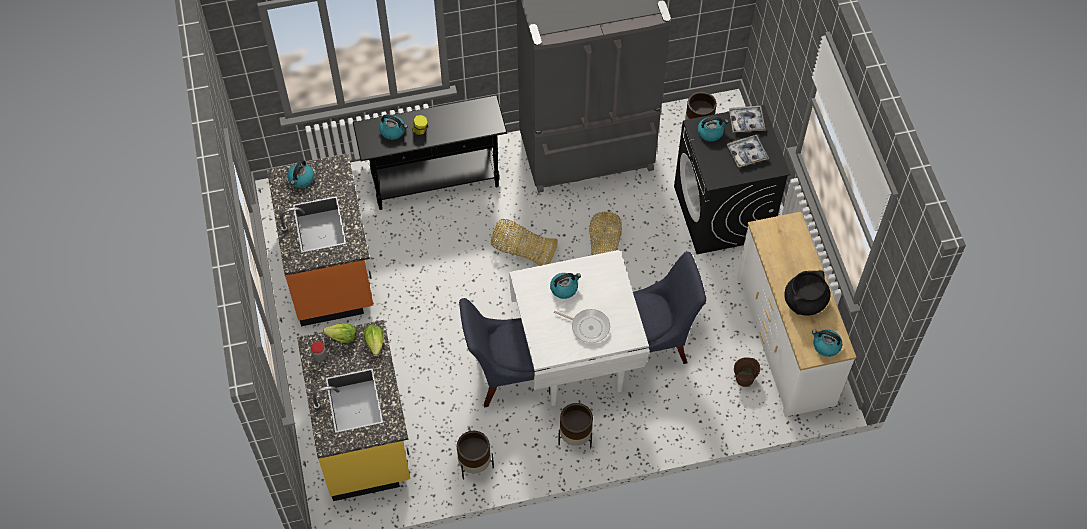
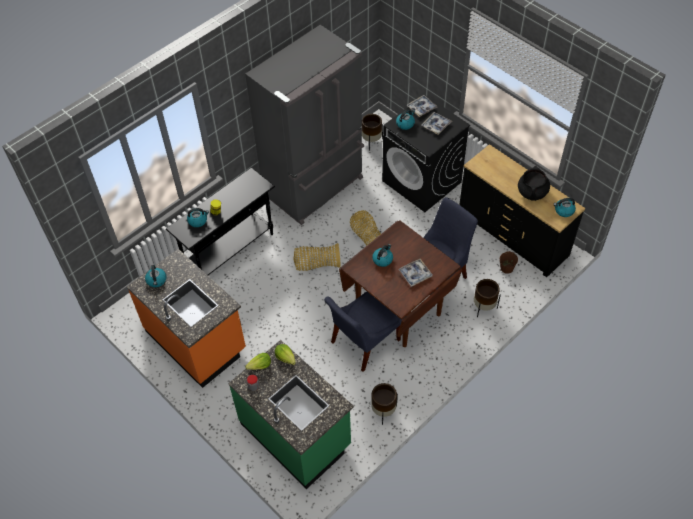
camera: 30 degrees left, 5 degrees down
(363, 435) = (296, 434): yellow counter -> green counter
(575, 437) = (434, 358): brown planter -> brown planter (484, 307)
(577, 358) = (398, 310): white dining table -> brown dining table
(588, 326) = (415, 274): frying pan -> tray
(785, 340) = (513, 234): white dresser -> black dresser

